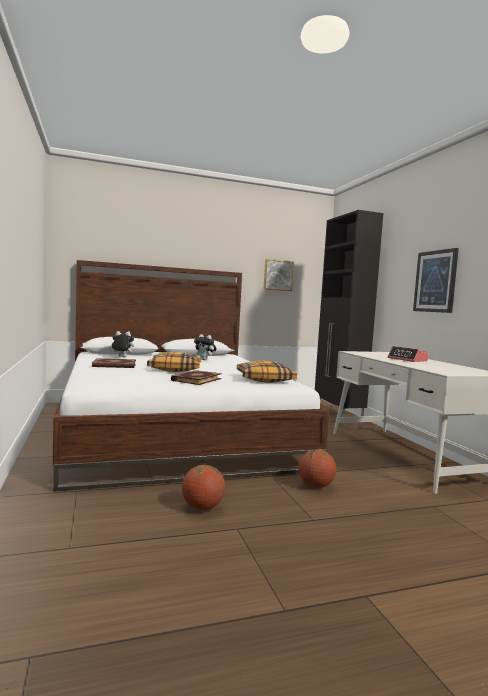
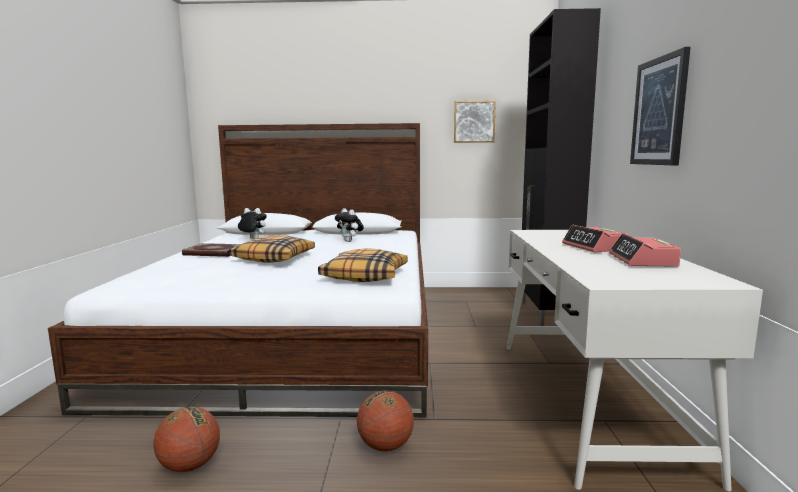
camera: 20 degrees right, 5 degrees up
(196, 379) = (265, 276): book -> none
(444, 365) = (642, 260): none -> alarm clock

